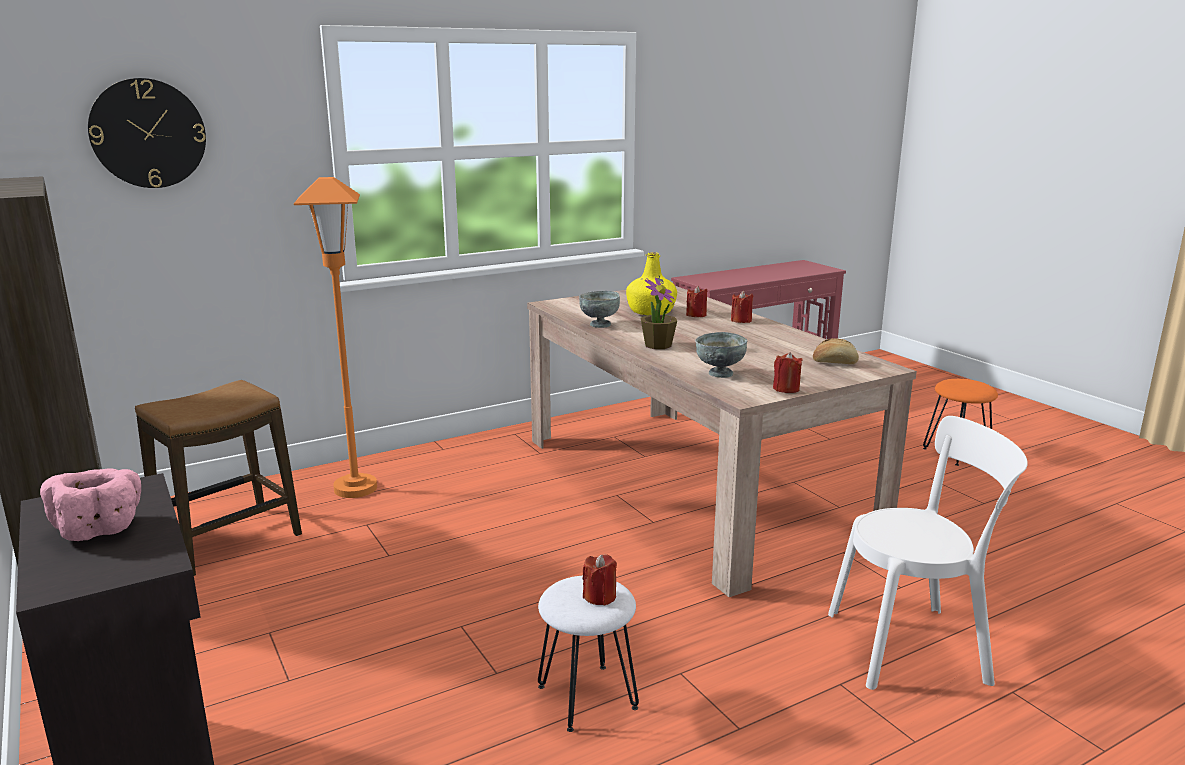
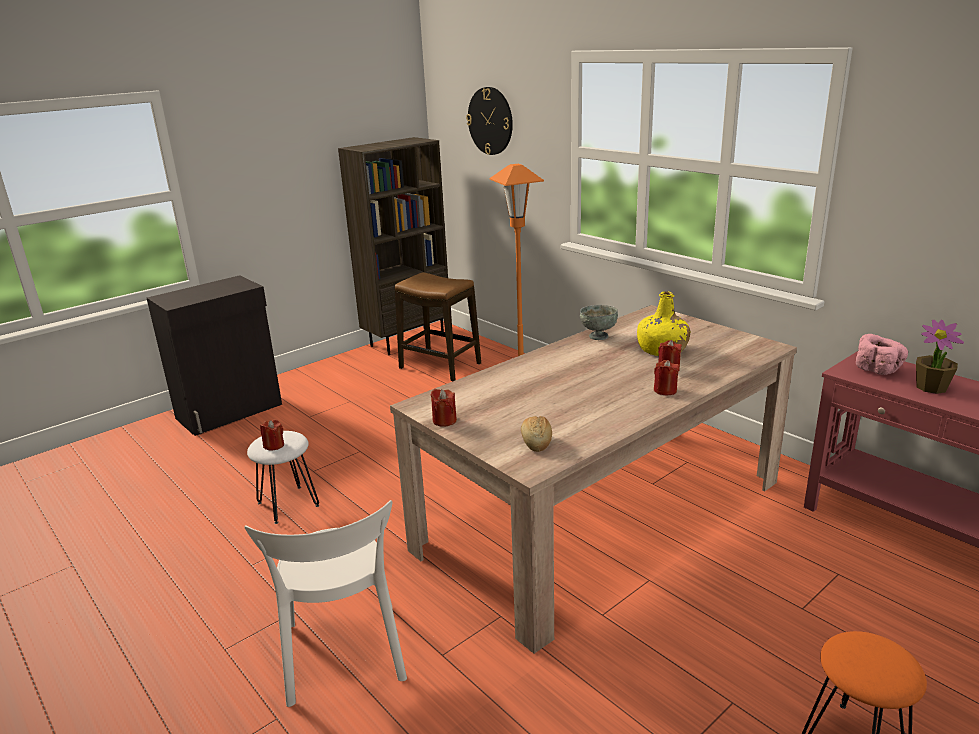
camera: 80 degrees right, 5 degrees up
(100, 528) = (208, 290): pink bowl -> pink bowl (877, 369)
(658, 345) = (549, 363): potted plant -> potted plant (931, 387)
(720, 374) = (476, 392): grey bowl -> none

